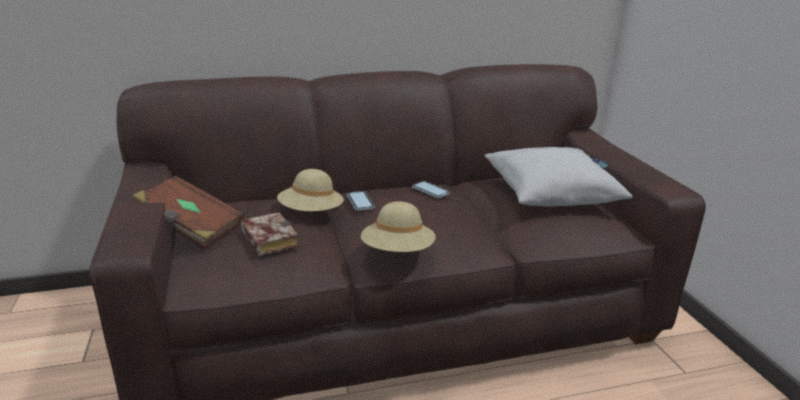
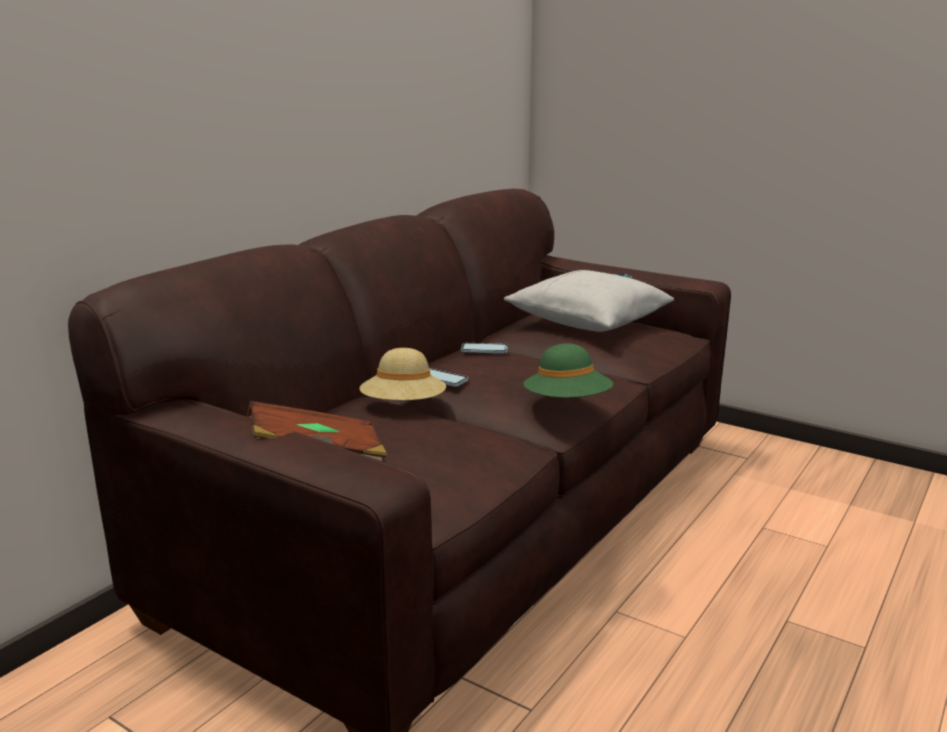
camera: 40 degrees left, 5 degrees down
(267, 239) = (426, 439): book -> none
(398, 252) = (567, 404): beige hat -> green hat

